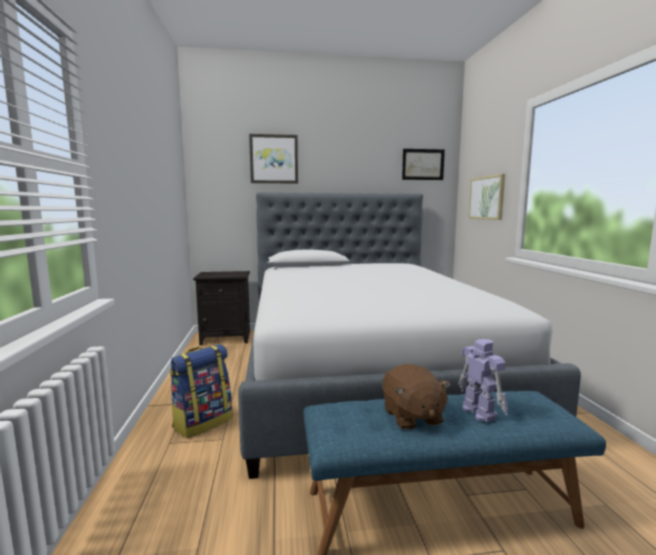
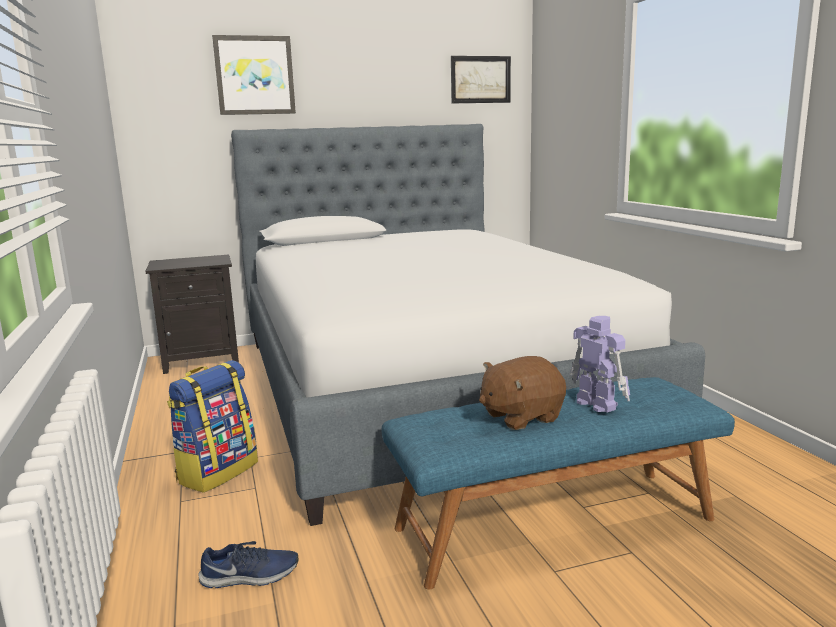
camera: 10 degrees left, 5 degrees up
(189, 519) = (250, 576): none -> blue shoe
(412, 417) = (520, 416): brown plush toy -> brown plush toy turned 90 degrees clockwise
(486, 198) = (575, 129): picture -> none

